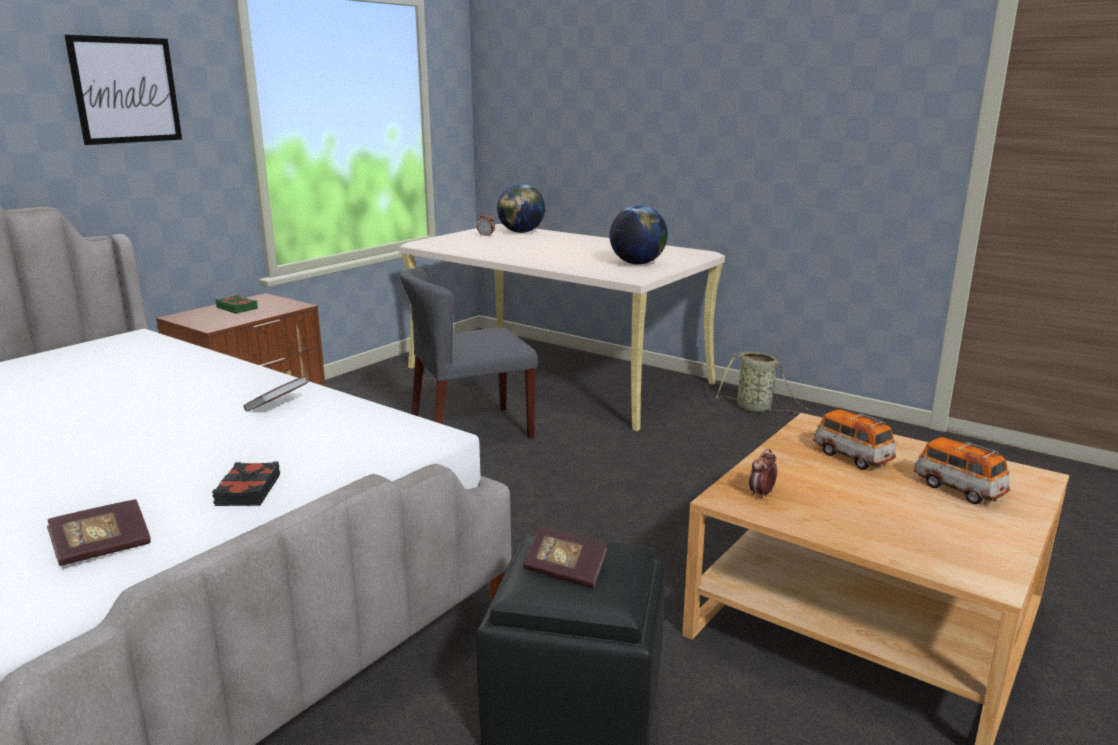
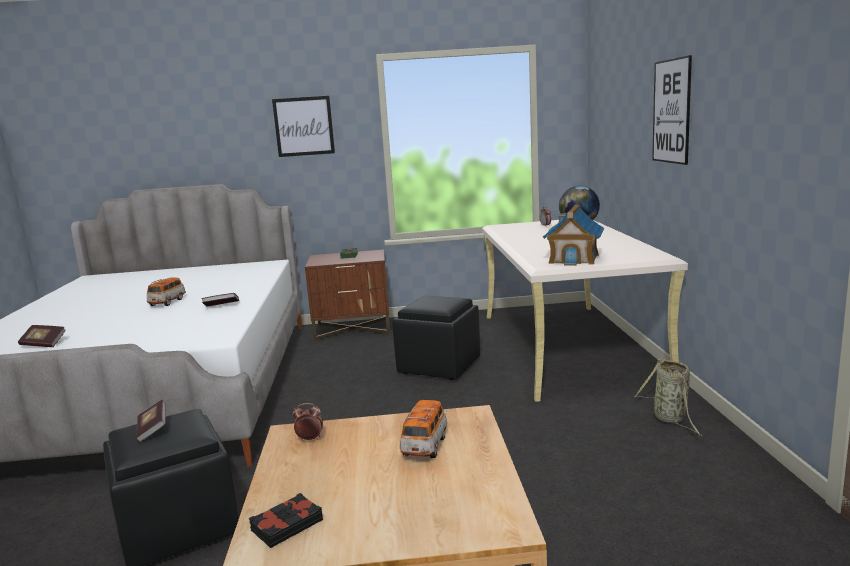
camera: 50 degrees right, 5 degrees down
(247, 490) = (117, 339): black book -> black book (286, 525)
(470, 430) = (439, 366): grey chair -> black ottoman
(637, 264) = (574, 259): globe -> toy house
(680, 98) = (671, 111): none -> picture
(958, 489) = (422, 500): toy car -> toy car (167, 302)

